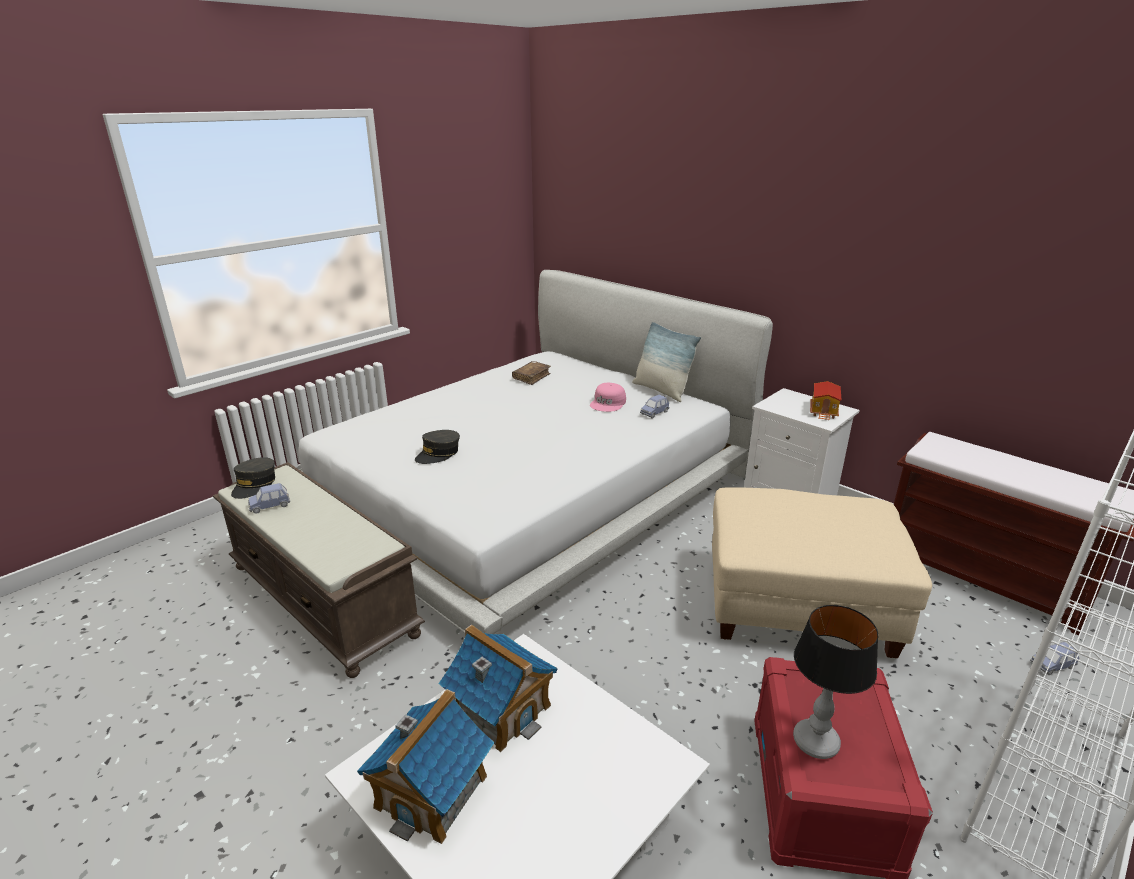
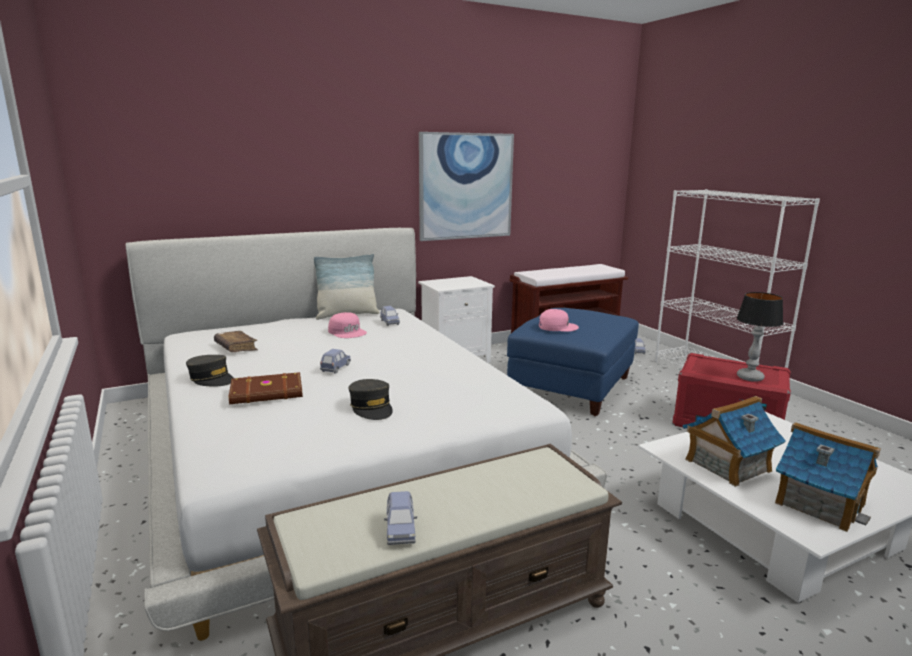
camera: 70 degrees left, 10 degrees down
(255, 485) = (318, 545): grey cap -> grey cap (211, 379)
(441, 411) = (267, 392): none -> brown book
(508, 421) = (336, 368): none -> blue toy car
(764, 510) = (557, 326): none -> pink cap
(799, 606) = (571, 387): beige ottoman -> blue ottoman
(824, 411) = (466, 281): toy house -> none
(878, 284) = (466, 186): none -> picture

